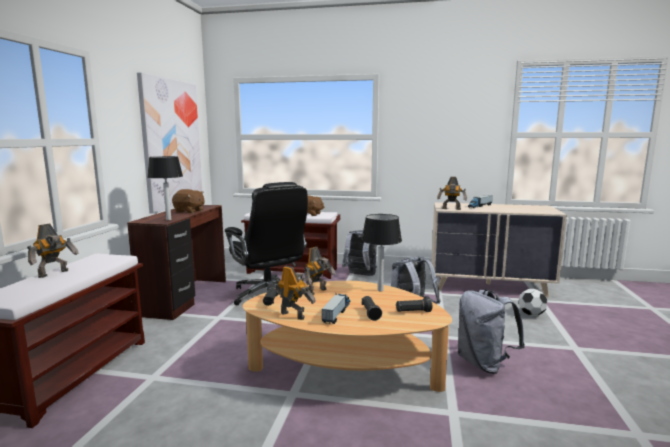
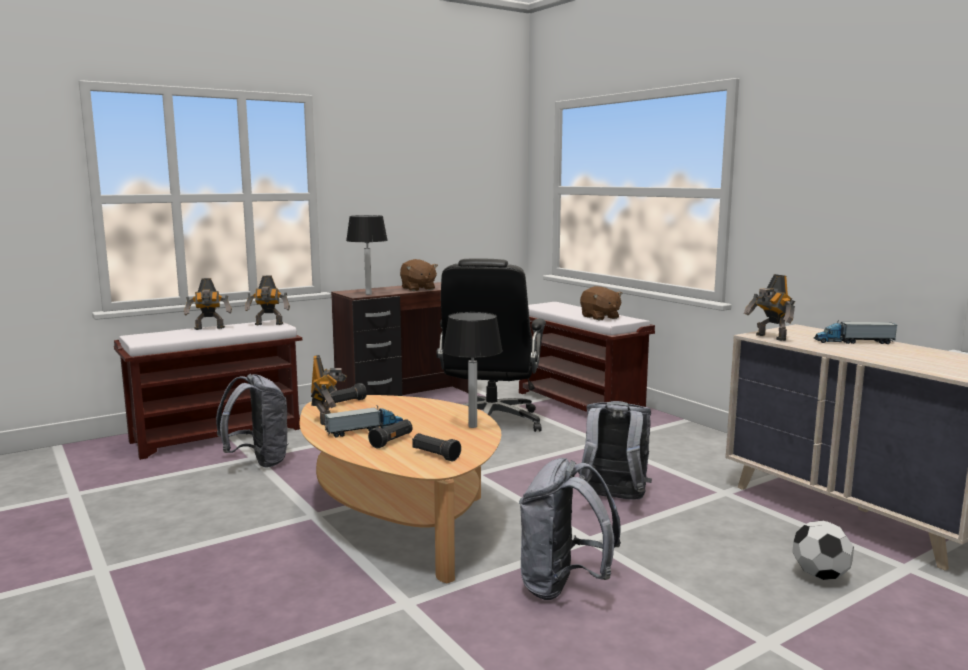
camera: 45 degrees right, 0 degrees up
(172, 144) = (445, 199): picture -> none
(318, 292) = (408, 408): toy robot -> toy robot (269, 324)
(360, 275) = (659, 434): grey backpack -> grey backpack (258, 462)

